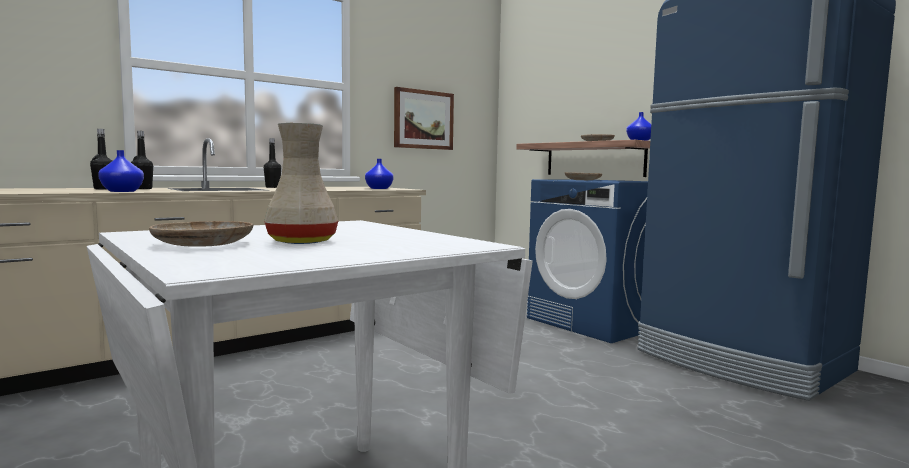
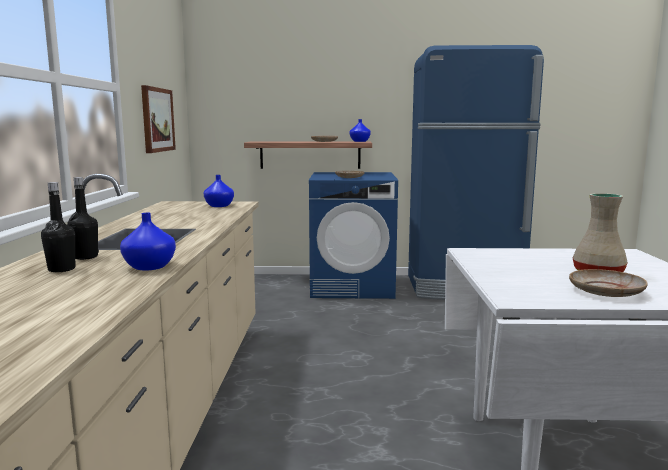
camera: 50 degrees left, 5 degrees up
(272, 187) = (136, 223): black bottle -> none

